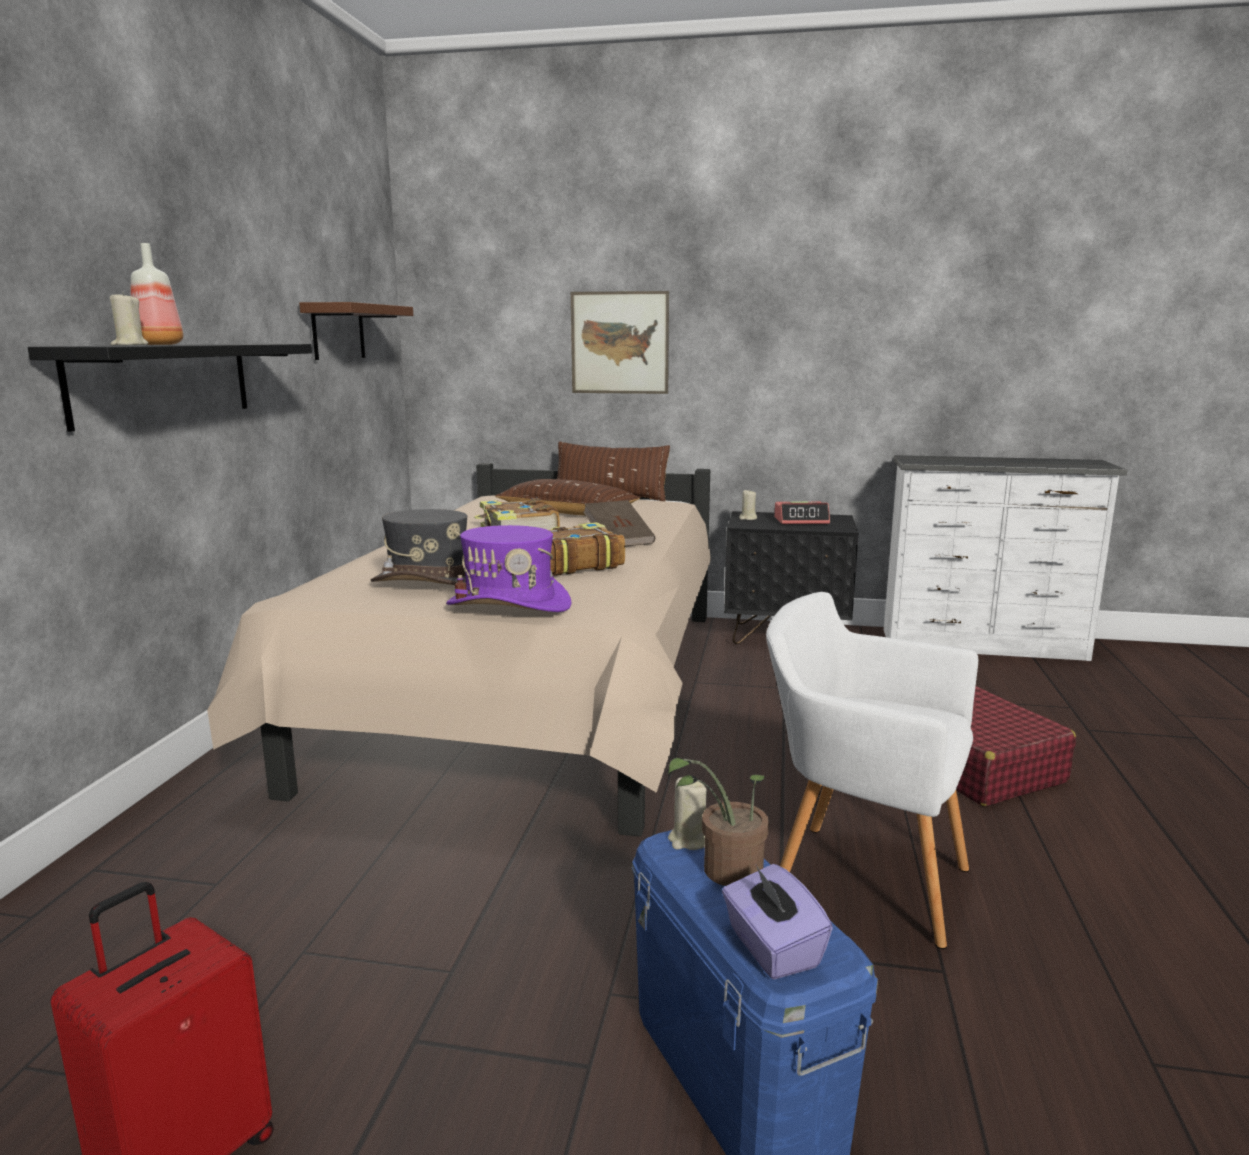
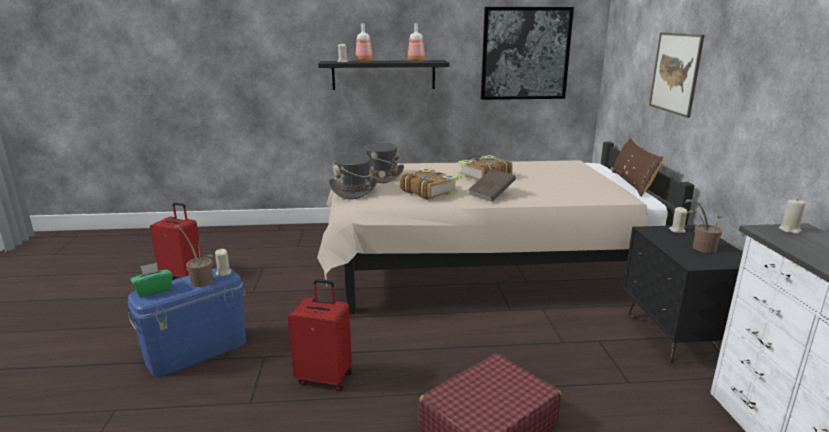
camera: 75 degrees right, 5 degrees up
(245, 343) = (416, 61): none -> bottle
(338, 332) = (525, 54): brown shelf -> picture
(509, 605) = (353, 190): purple hat -> grey hat
(567, 512) = (551, 178): brown pillow -> none
(772, 948) = (153, 290): purple tissue box -> green tissue box
(801, 521) = (700, 248): alarm clock -> potted plant
(860, 877) = (325, 377): white armchair -> red suitcase
(914, 459) = (790, 230): none -> beige candle

